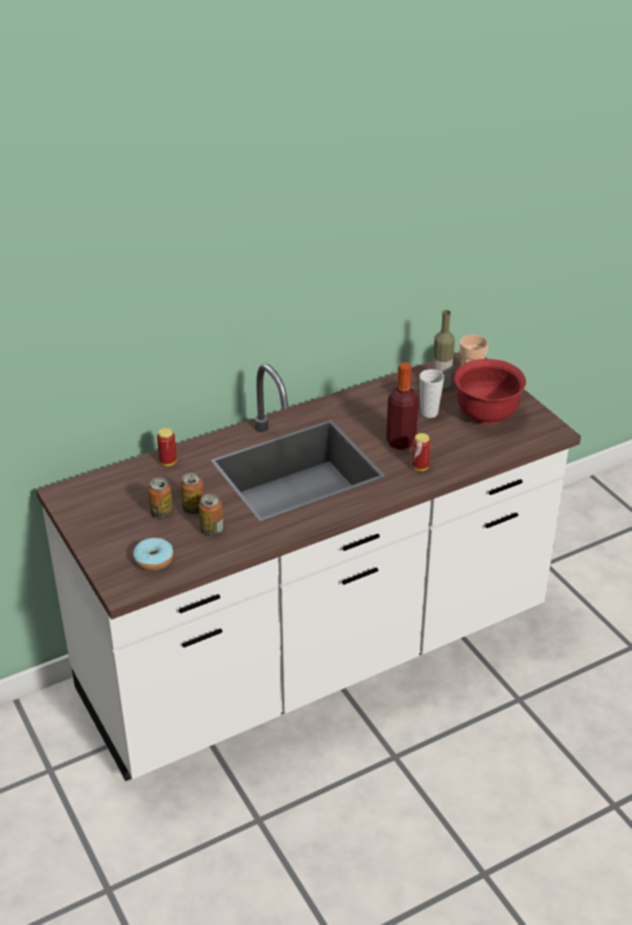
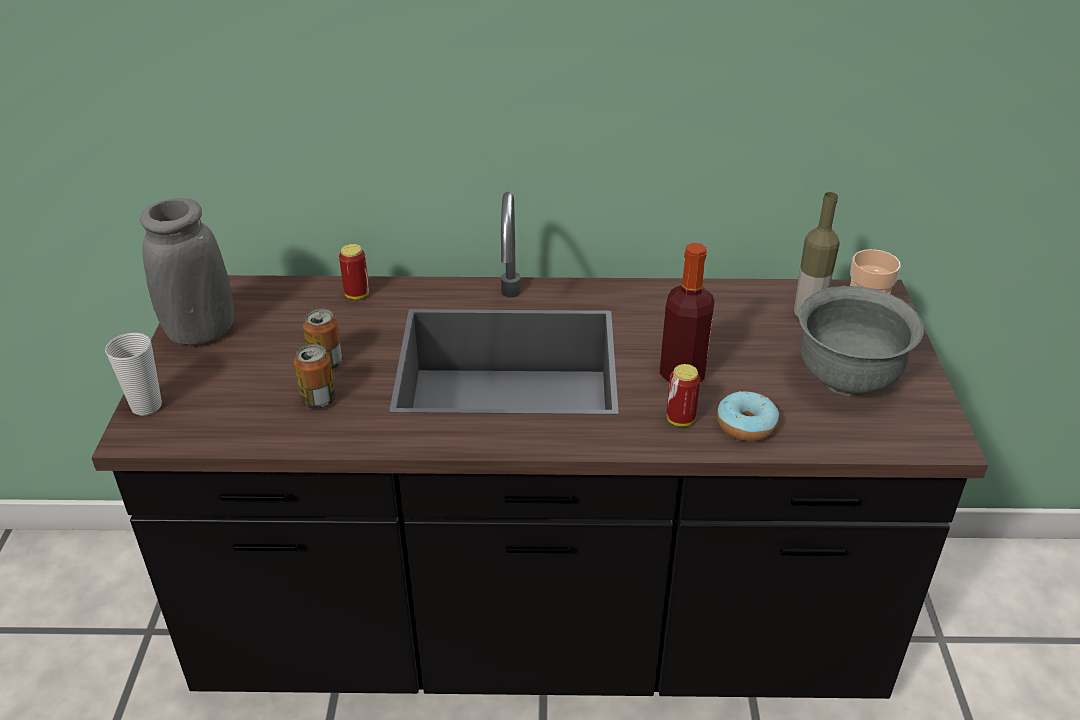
camera: 30 degrees right, 0 degrees up
(93, 519) = (201, 332): none -> grey vase
(154, 560) = (211, 411): donut -> donut (746, 425)
(162, 513) = (283, 355): can -> none
(316, 657) = (540, 631): white counter -> black counter
(429, 413) = (759, 347): cup -> cup (146, 406)
(486, 415) = (846, 379): red bowl -> grey bowl

